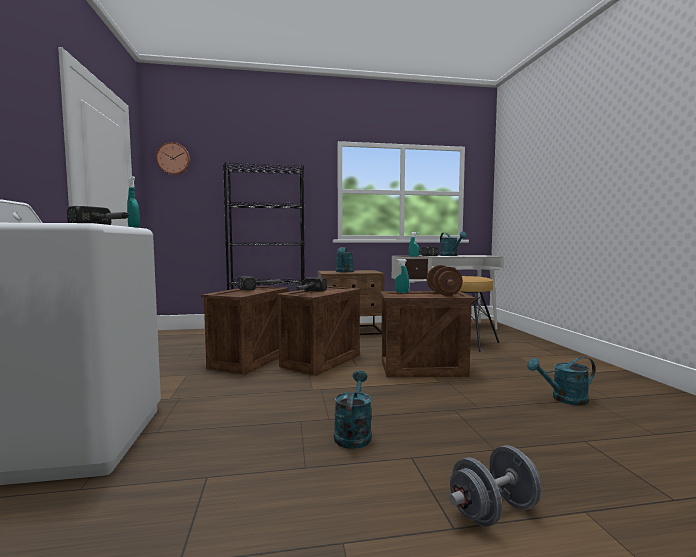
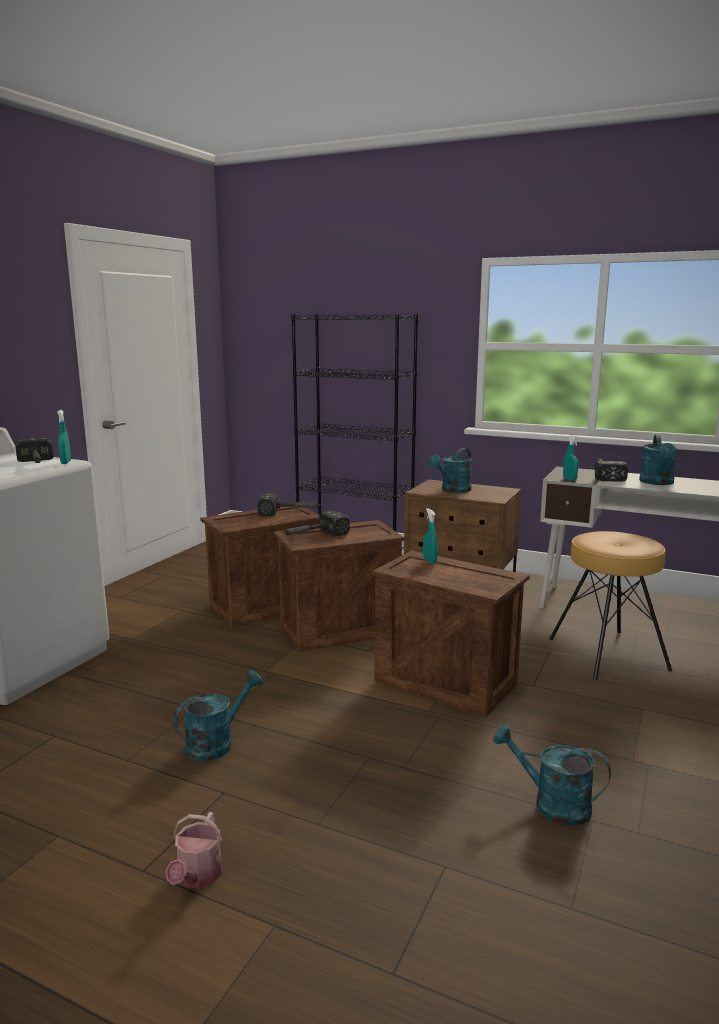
camera: 35 degrees right, 10 degrees up
(173, 159) = (254, 301): wall clock -> none
(443, 294) = (477, 578): brown dumbbell -> none
(493, 511) = (197, 877): grey dumbbell -> watering can

